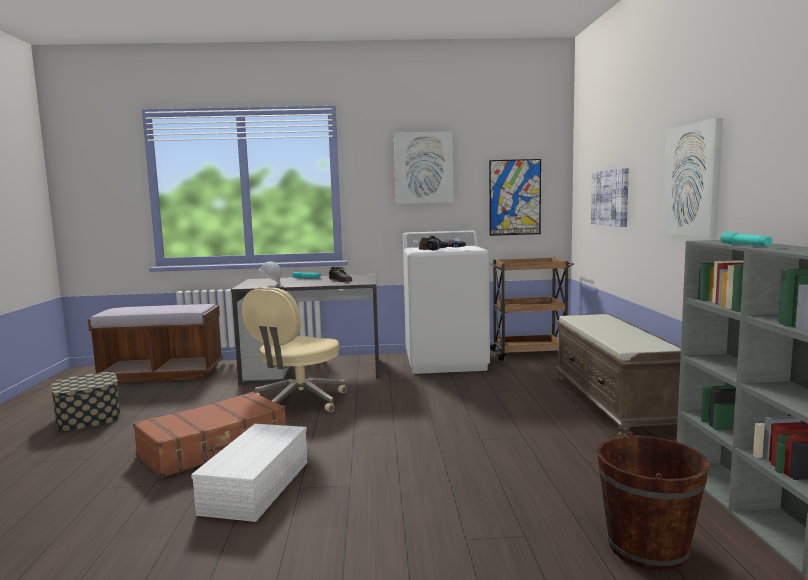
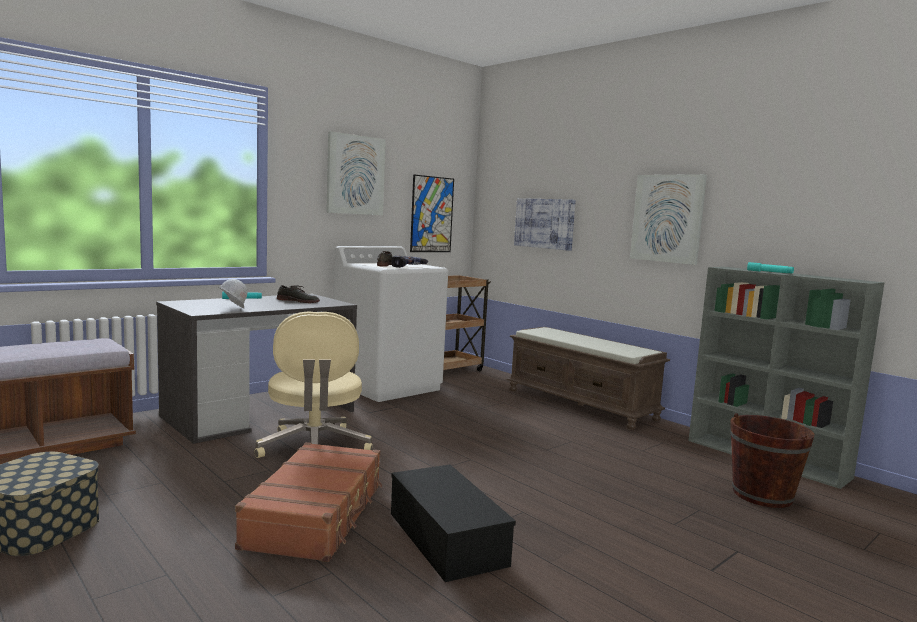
camera: 40 degrees left, 0 degrees up
(256, 485) = (444, 537): white storage box -> black storage box

